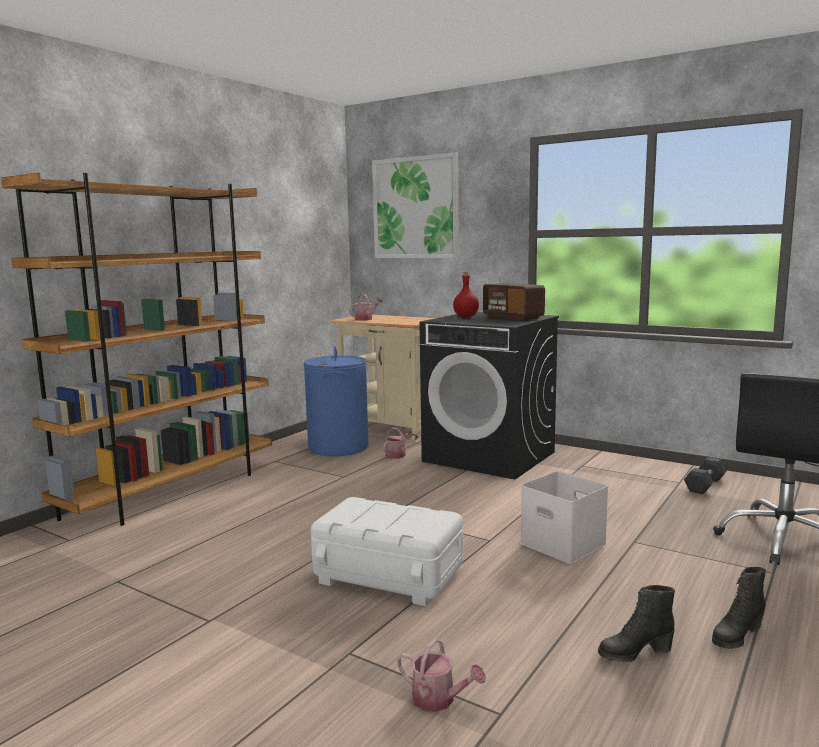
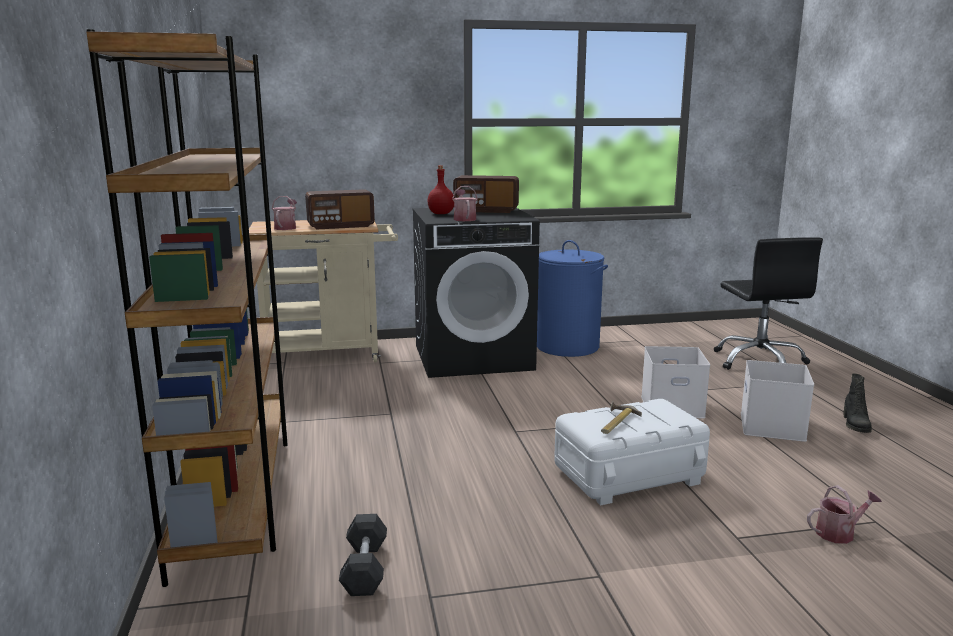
camera: 45 degrees left, 5 degrees up
(338, 447) = (311, 388): blue laundry basket -> blue laundry basket (567, 346)
(366, 514) = (615, 423): none -> hammer
(397, 454) = (389, 378): watering can -> watering can (464, 219)
(400, 321) = (340, 226): none -> radio
(415, 208) = (318, 88): picture -> none
(623, 598) = (773, 427): none -> white storage box
(634, 652) = (844, 455): black boot -> none
(705, 485) = (653, 338): grey dumbbell -> grey dumbbell (365, 568)

